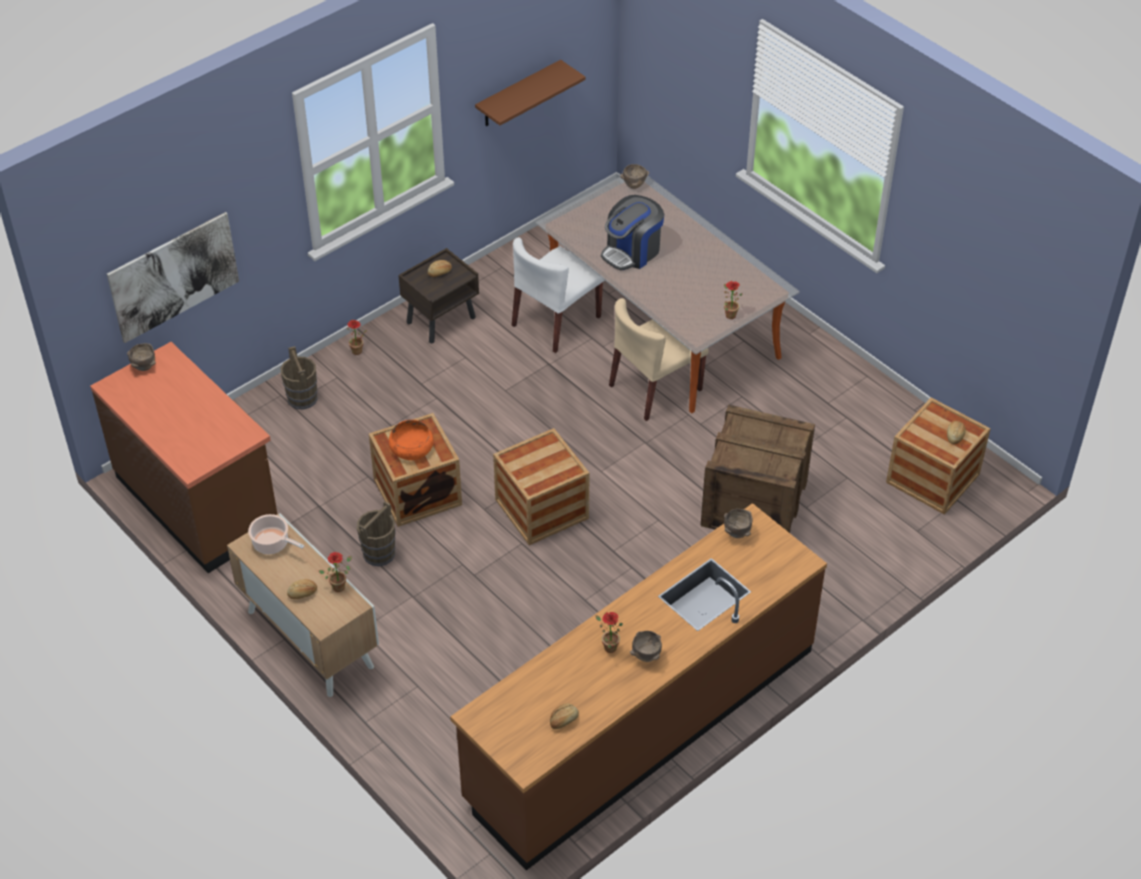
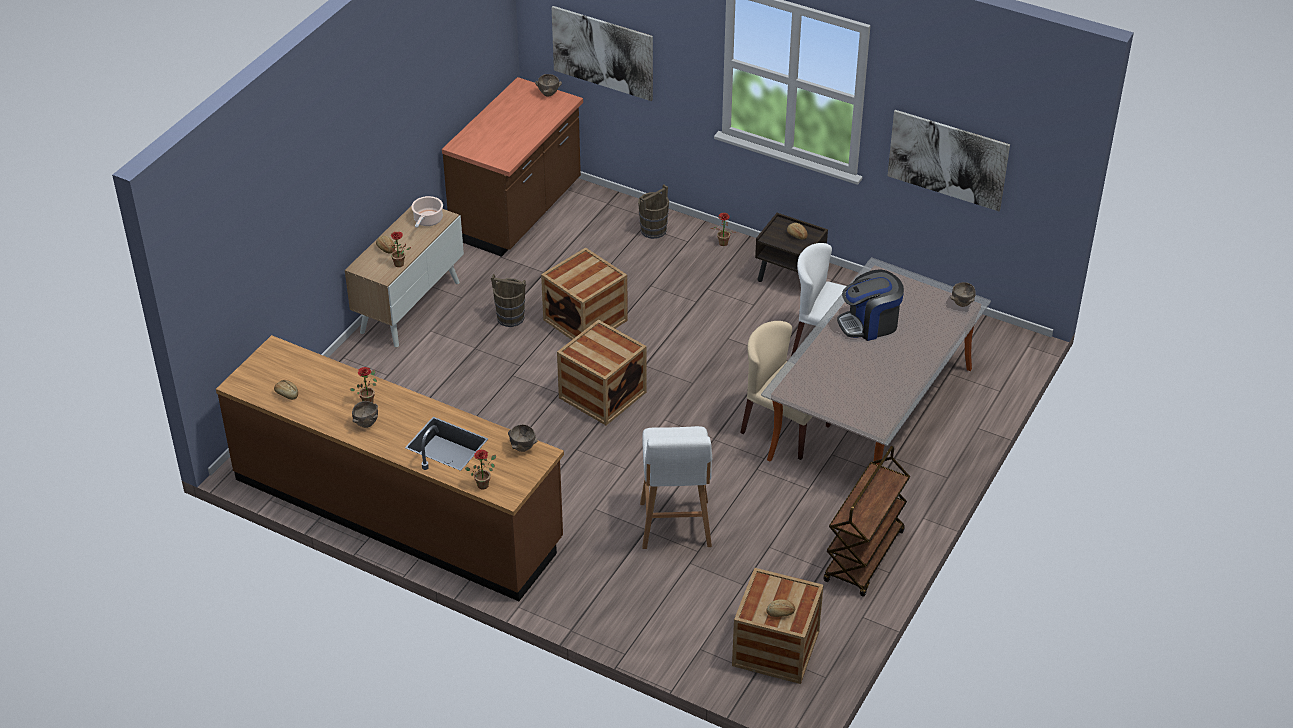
camera: 70 degrees right, 5 degrees down
(411, 448) = (582, 274): orange bowl -> none
(518, 94) = (947, 159): brown shelf -> picture
(632, 252) = (869, 324): coffee machine -> coffee machine turned 45 degrees counterclockwise
(729, 314) = (824, 403): potted plant -> potted plant (484, 483)
(754, 504) = (675, 527): crate -> white stool
(843, 386) = (864, 557): none -> brown cart

